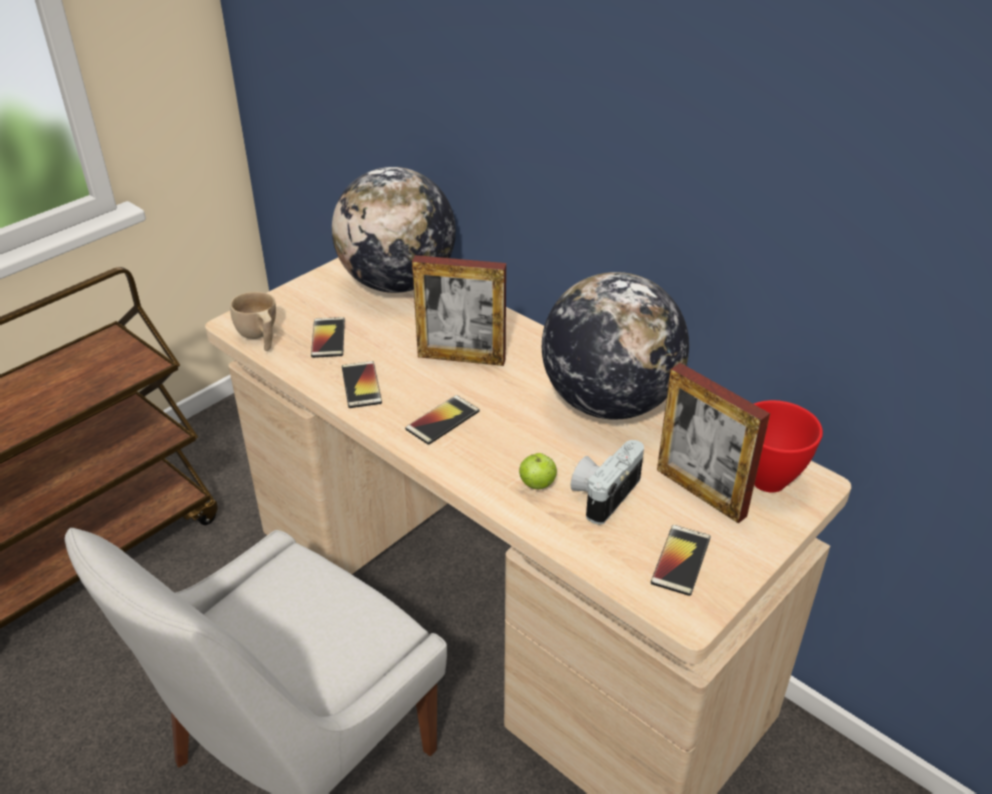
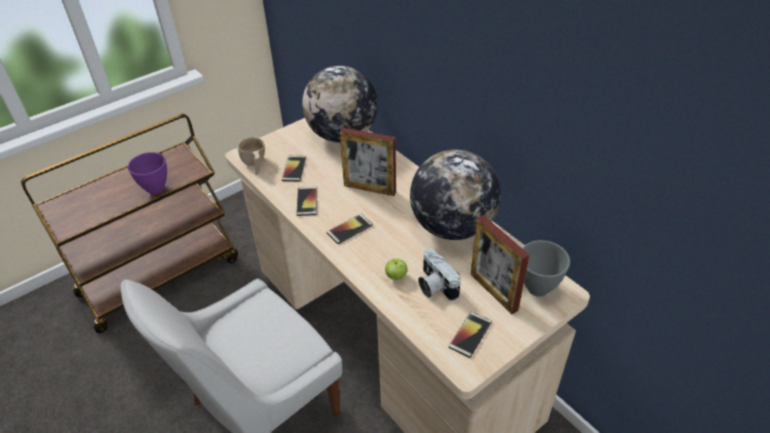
camera: 10 degrees right, 5 degrees up
(80, 396) = (156, 188): none -> purple bowl
(603, 493) = (434, 286): camera -> camera turned 75 degrees counterclockwise
(770, 481) = (538, 289): red bowl -> grey bowl

